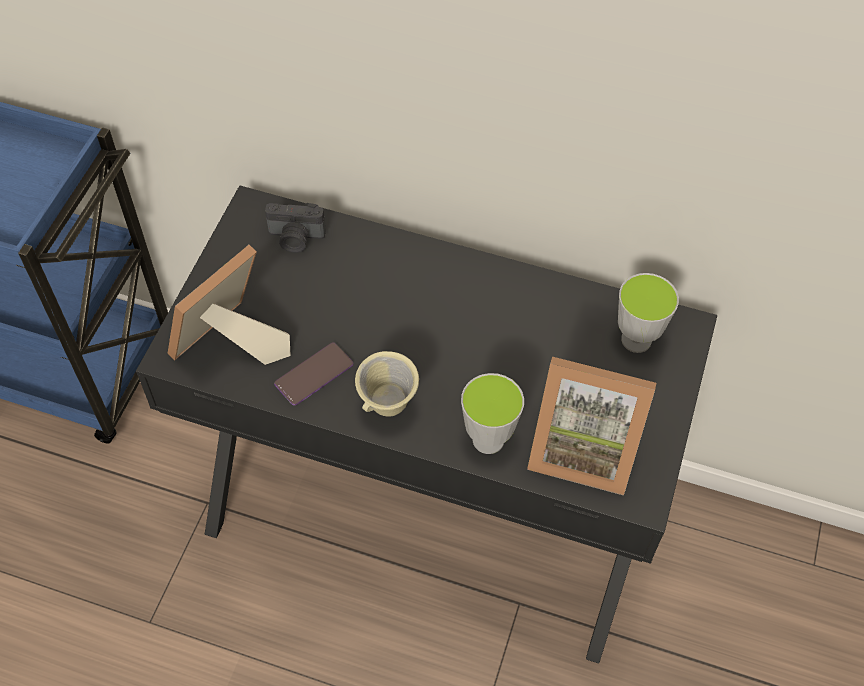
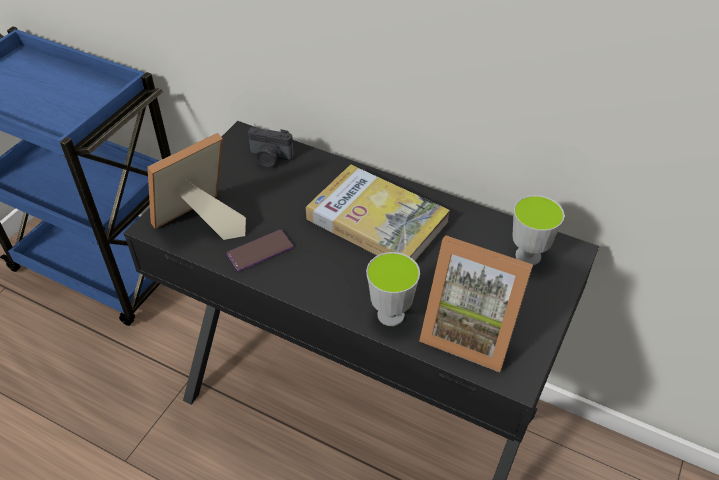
camera: 10 degrees right, 10 degrees down
(388, 409) = (313, 282): beige mug -> none
(448, 313) = (377, 220): none -> book

